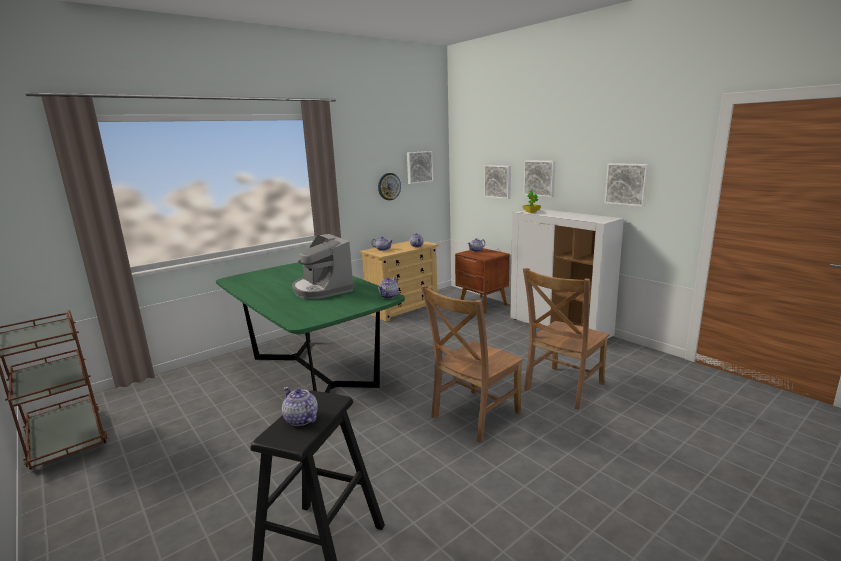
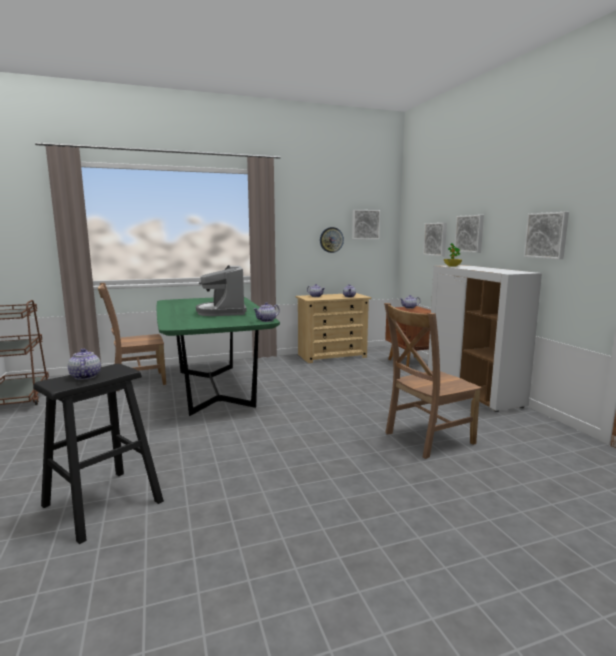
camera: 20 degrees right, 5 degrees down
(473, 416) = (316, 443): brown chair -> brown chair (136, 381)

